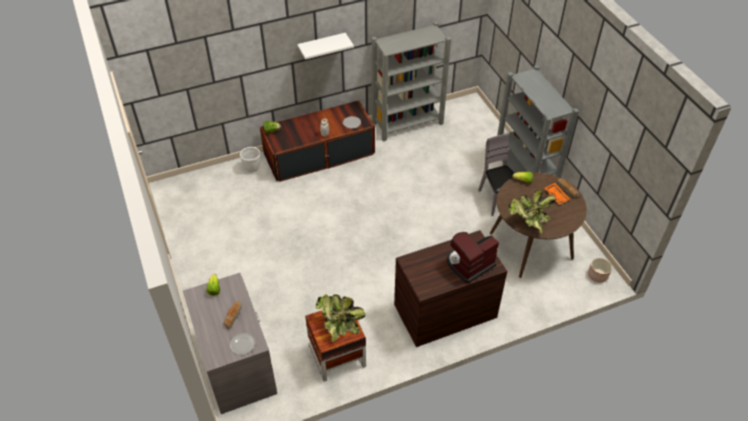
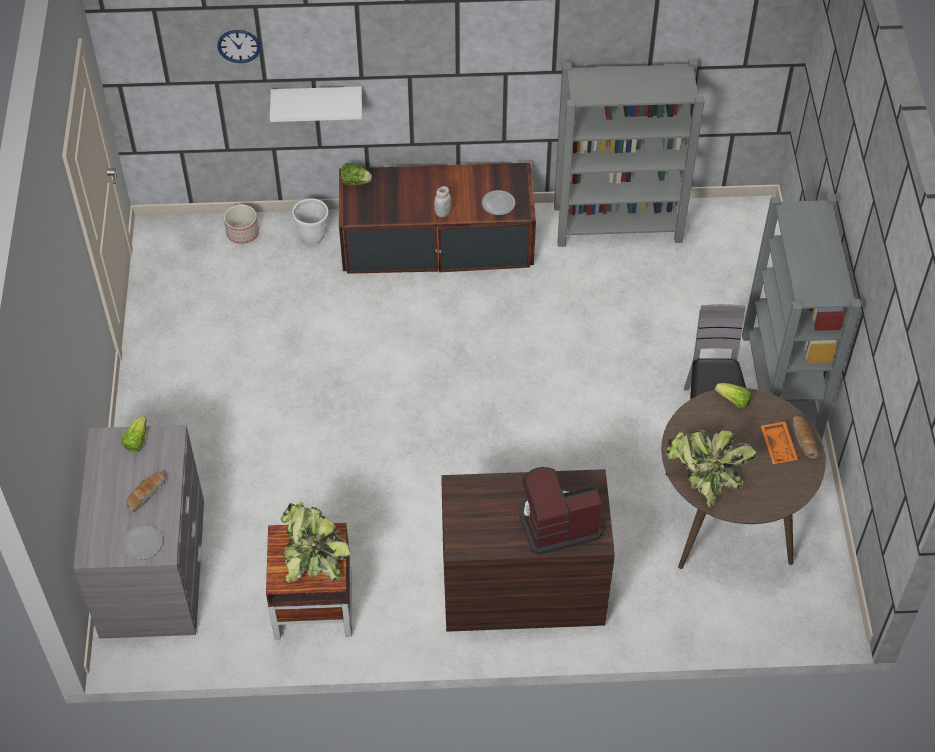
camera: 20 degrees right, 5 degrees up
(198, 63) = (239, 46): none -> wall clock
(322, 45) = (467, 59): white shelf -> white shelf (317, 99)
(598, 275) = (821, 607): planter -> planter (242, 233)

